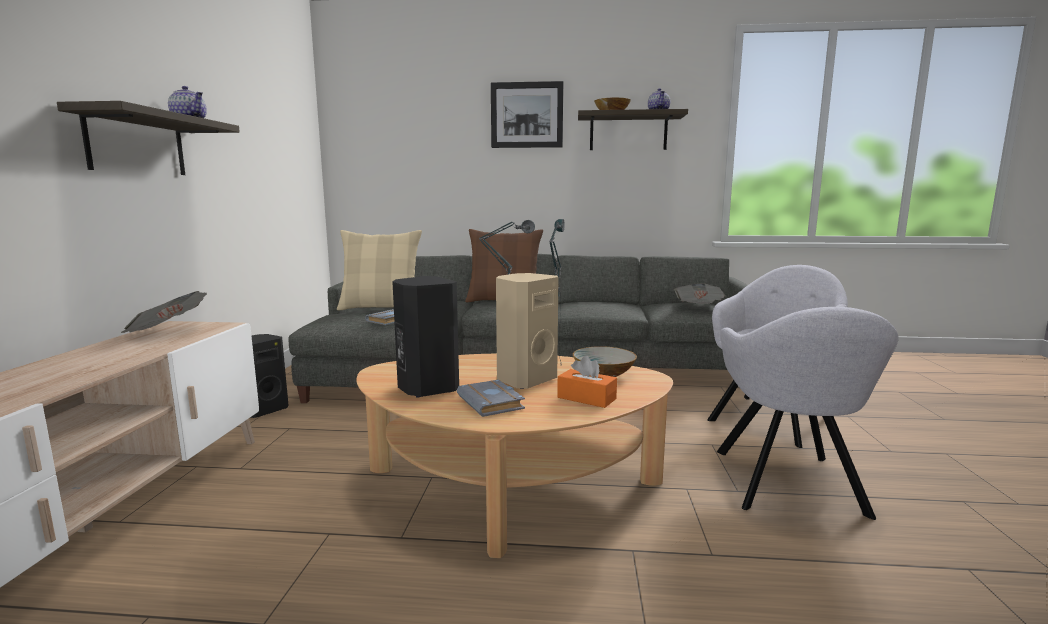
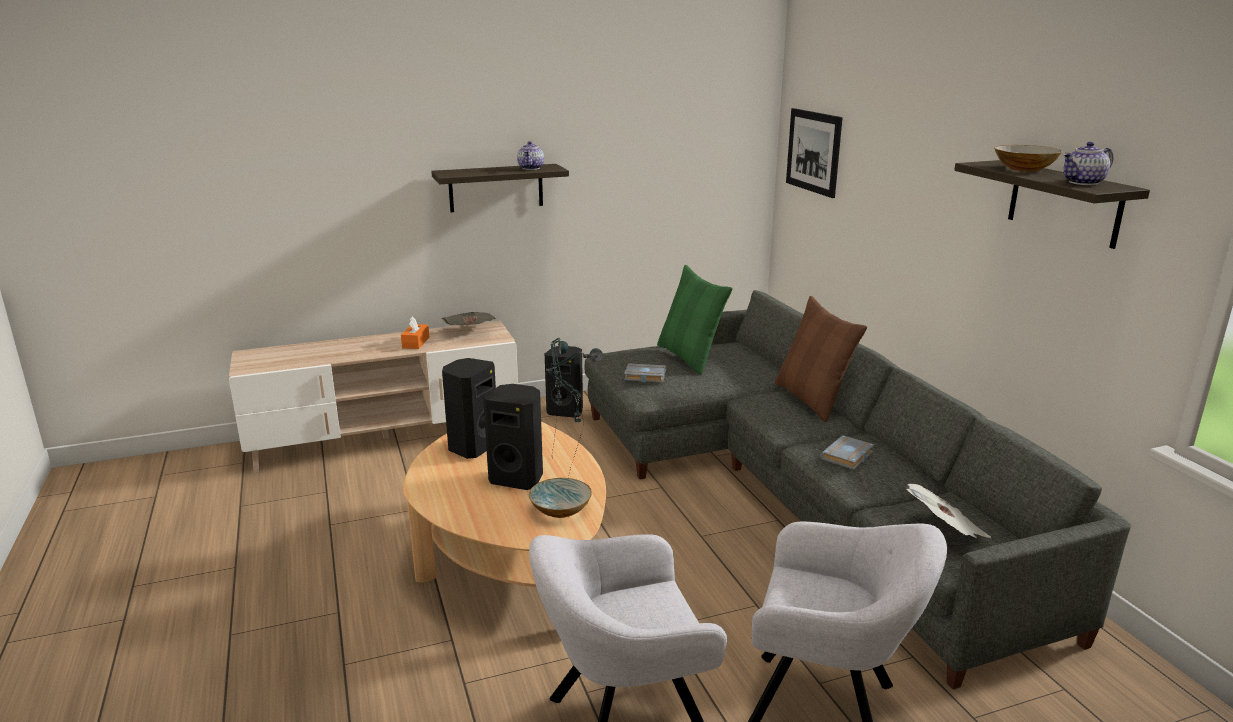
camera: 65 degrees right, 10 degrees up
(381, 308) = (689, 357): beige pillow -> green pillow
(493, 403) = (455, 479): grey book -> grey book (848, 457)
(525, 380) = (518, 478): beige speaker -> black speaker
(526, 115) = (946, 146): picture -> picture (813, 151)
(586, 398) = (488, 513): orange tissue box -> orange tissue box (416, 343)

